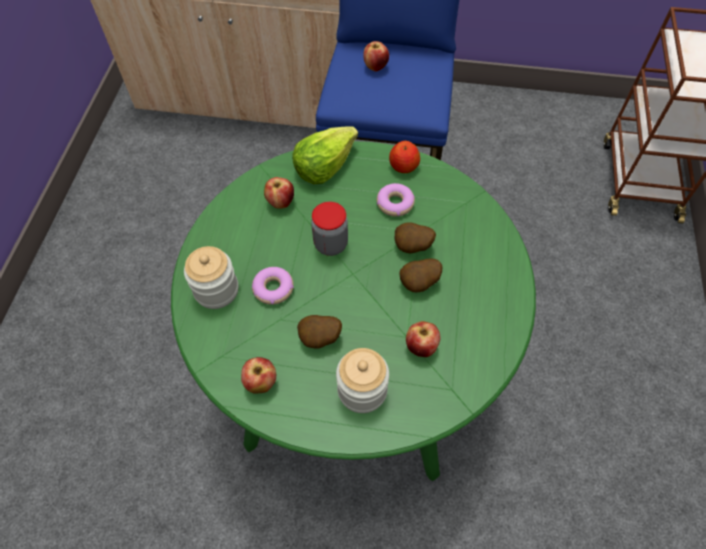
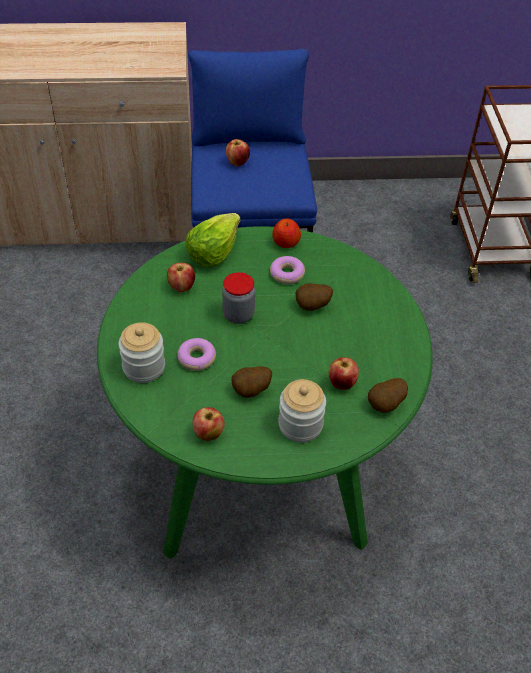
camera: 15 degrees left, 10 degrees down
(419, 284) = (327, 335): potato -> potato (386, 405)

